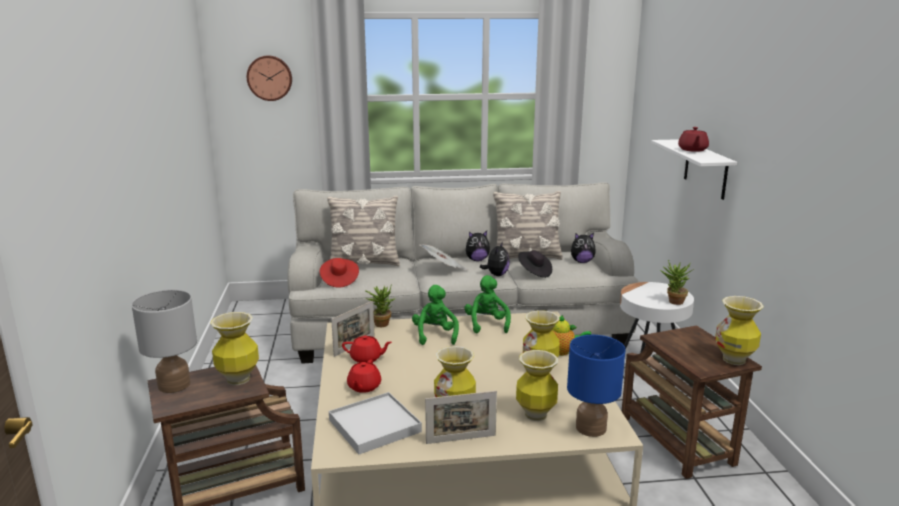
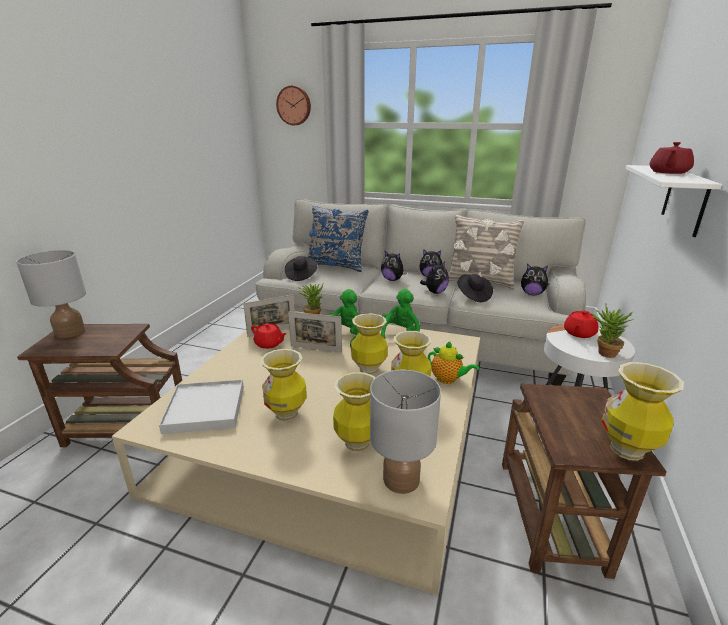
camera: 25 degrees right, 5 degrees up
(238, 379) = (114, 338): vase -> vase (368, 369)
(339, 281) = (301, 275): red hat -> black hat
(363, 387) = (238, 369): red teapot -> red teapot (579, 333)
(364, 264) = (336, 266): beige pillow -> blue pillow
(444, 269) = (392, 279): newspaper -> plush toy
(461, 439) = (259, 448): picture frame -> picture frame (316, 349)
(591, 428) = (401, 480): blue table lamp -> grey table lamp

